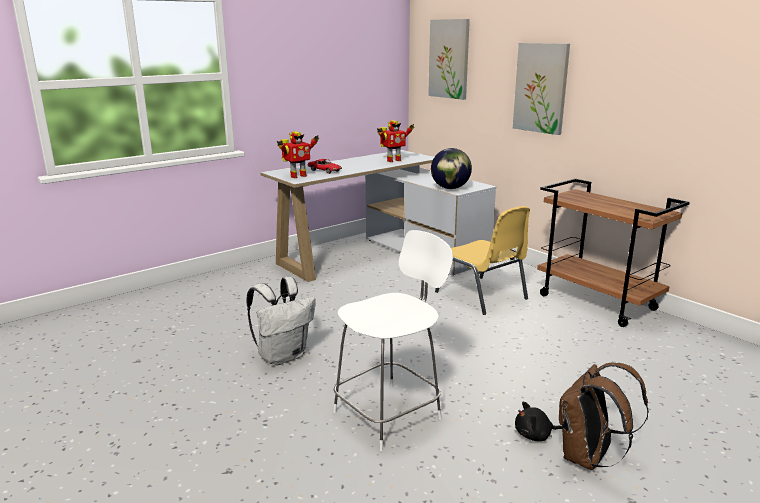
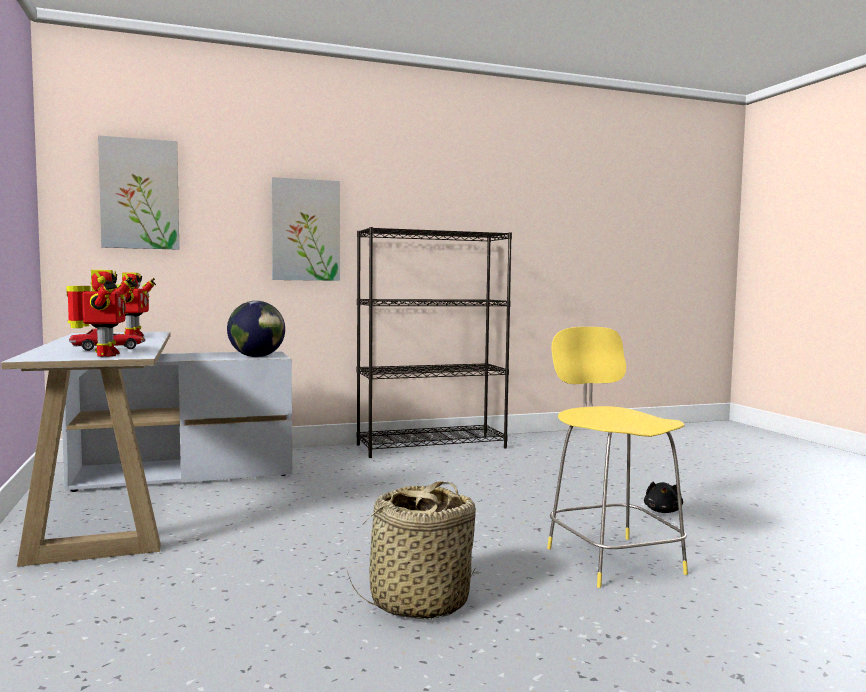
camera: 70 degrees left, 15 degrees down
(283, 356) = (418, 602): white backpack -> basket
(390, 414) = (611, 558): white stool -> yellow stool
(482, 296) = (363, 475): yellow chair -> none
(588, 458) = (698, 503): brown backpack -> none
(598, 302) = (432, 446): brown cart -> black bookcase

